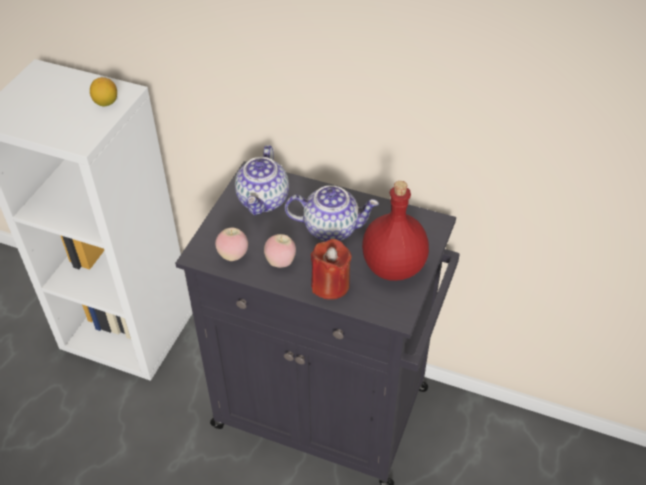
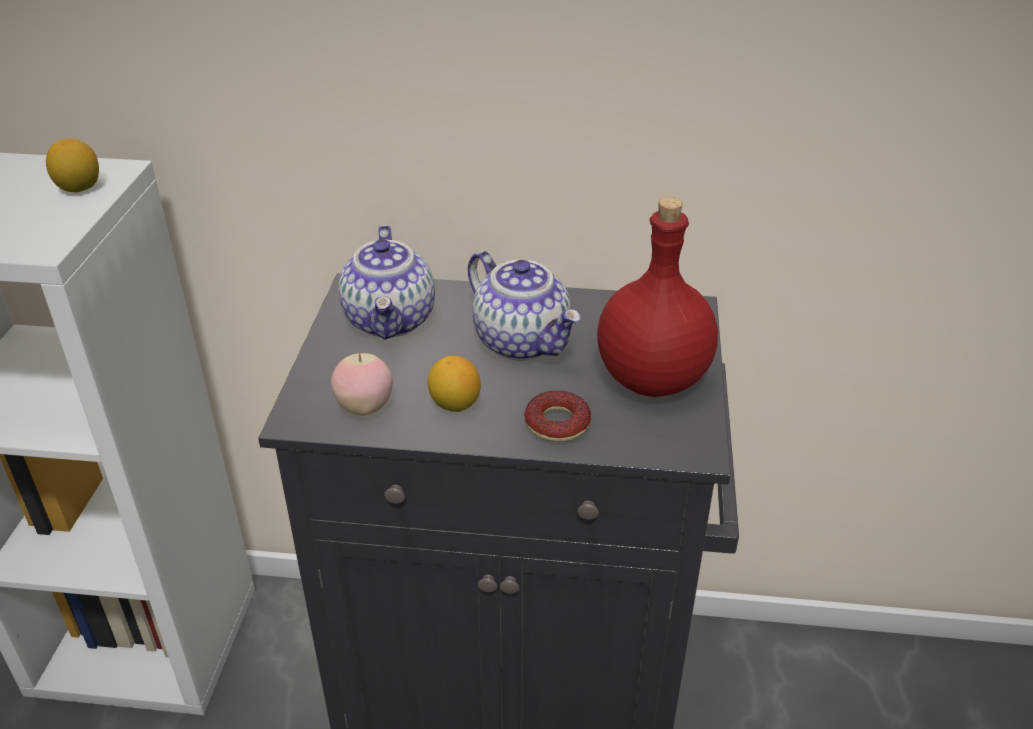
camera: 15 degrees left, 10 degrees down
(280, 262) = (455, 404): apple -> lemon
(330, 285) = (557, 423): red candle -> donut
(331, 228) = (523, 341): teapot -> teapot turned 60 degrees clockwise

